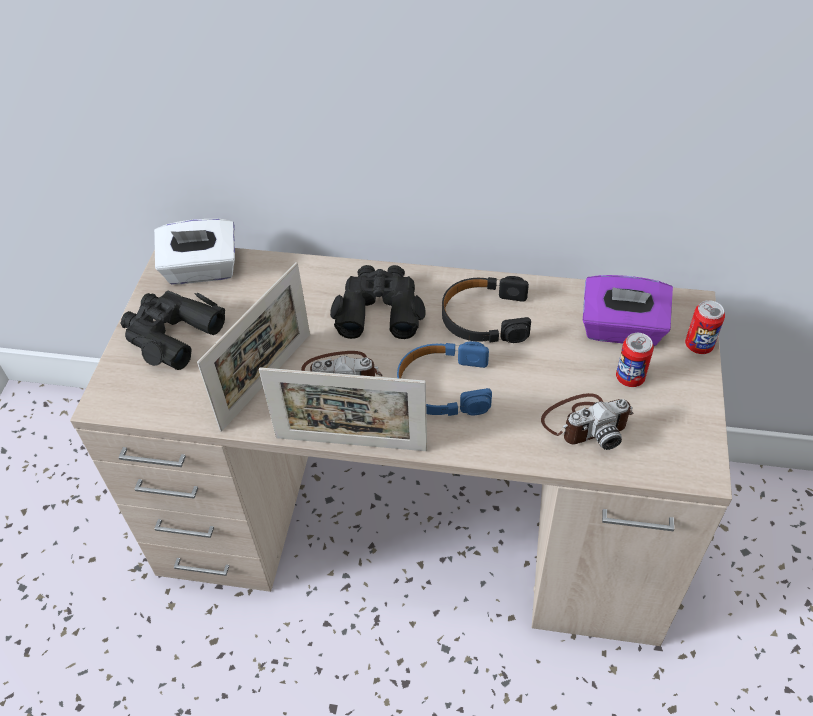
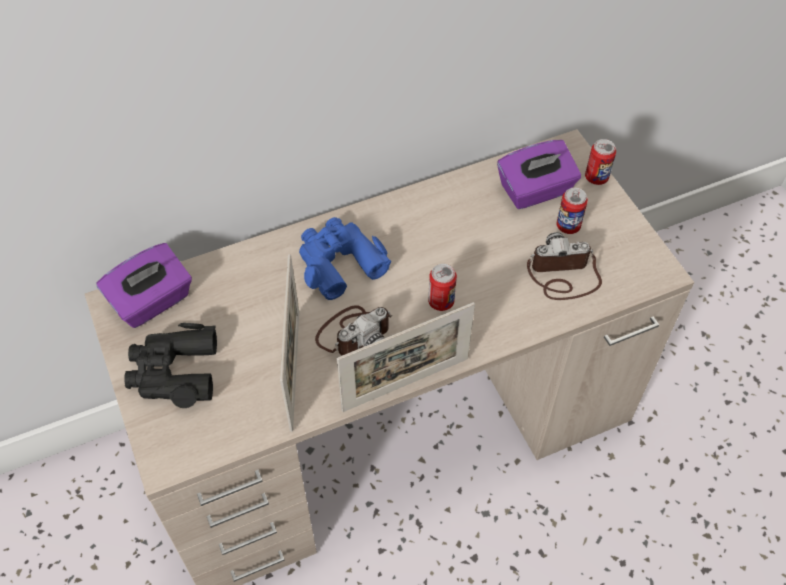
camera: 35 degrees left, 5 degrees up
(201, 270) = (152, 301): white tissue box -> purple tissue box
(379, 309) = (339, 262): black binoculars -> blue binoculars
(443, 387) = (441, 302): blue headphones -> can
(485, 318) = (429, 229): black headphones -> none
(586, 422) = (563, 276): camera -> camera turned 135 degrees counterclockwise

